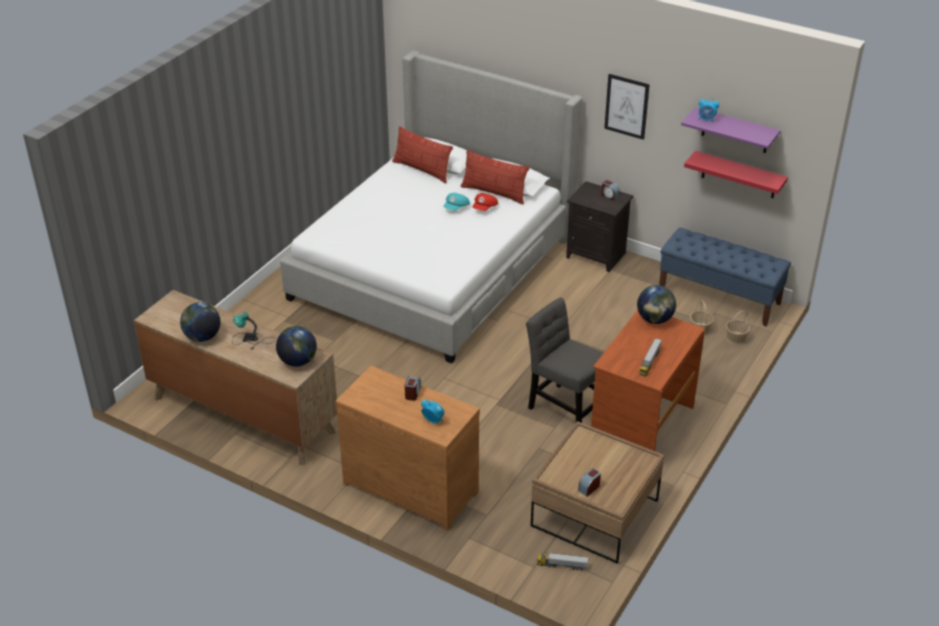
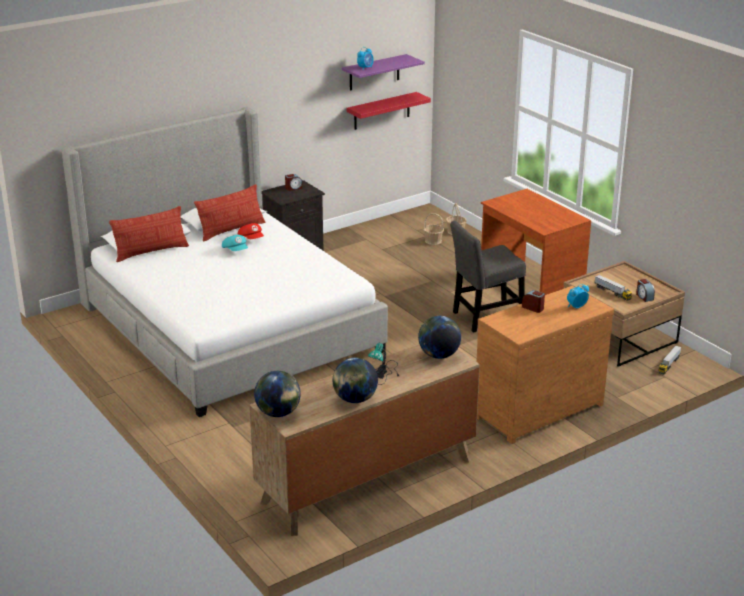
camera: 65 degrees left, 10 degrees down
(626, 106) = (285, 96): picture -> none
(649, 362) = (554, 215): toy truck -> toy truck (612, 292)
(654, 320) = (503, 201): globe -> globe (278, 413)
(719, 297) = (399, 223): blue bench -> none

